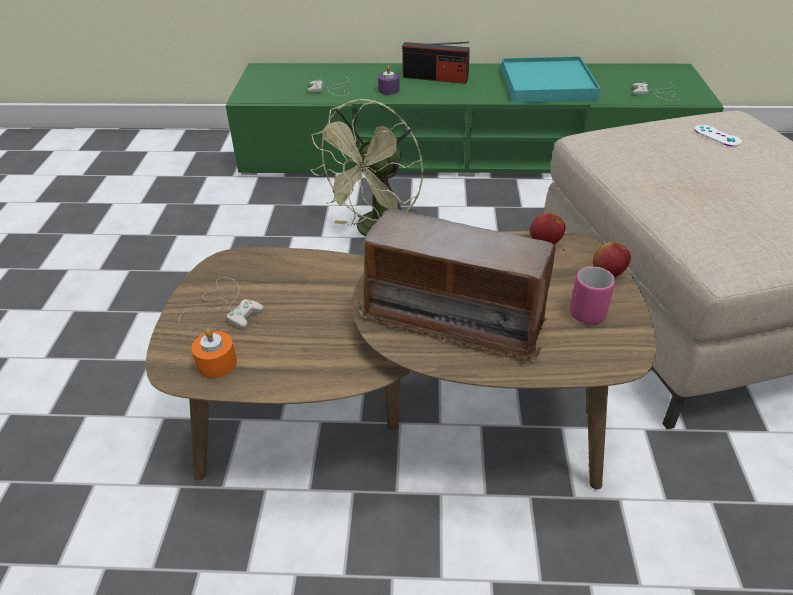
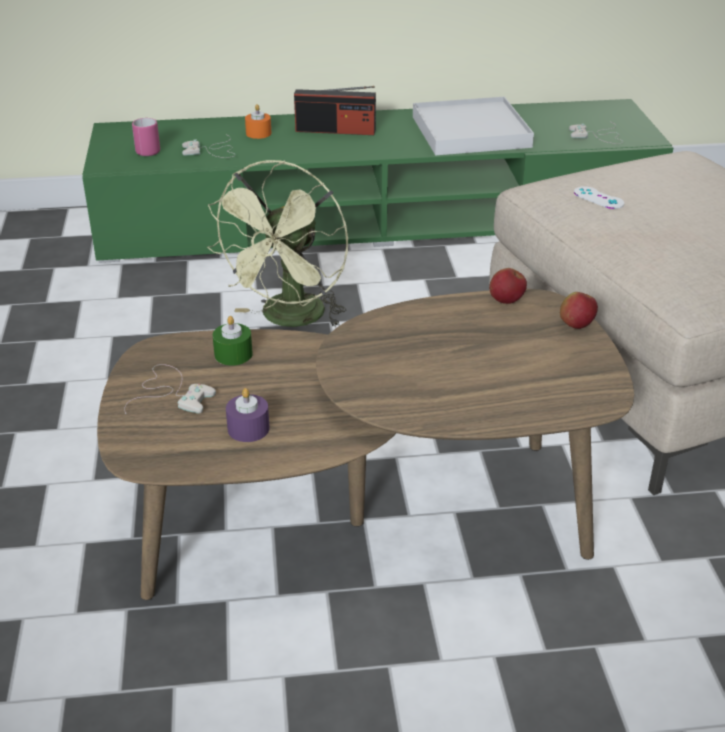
camera: 10 degrees left, 5 degrees down
(217, 363) = (181, 449): orange candle -> orange candle (258, 133)
(291, 272) = (233, 354): none -> green candle
(388, 90) = (282, 148): purple candle -> purple candle (248, 428)
(455, 318) = (429, 380): radio -> none
(547, 85) = (470, 132): turquoise tray -> white tray
(586, 309) = (560, 360): pink mug -> pink mug (148, 150)
(717, 136) = (669, 179): white game controller -> white game controller (598, 198)

